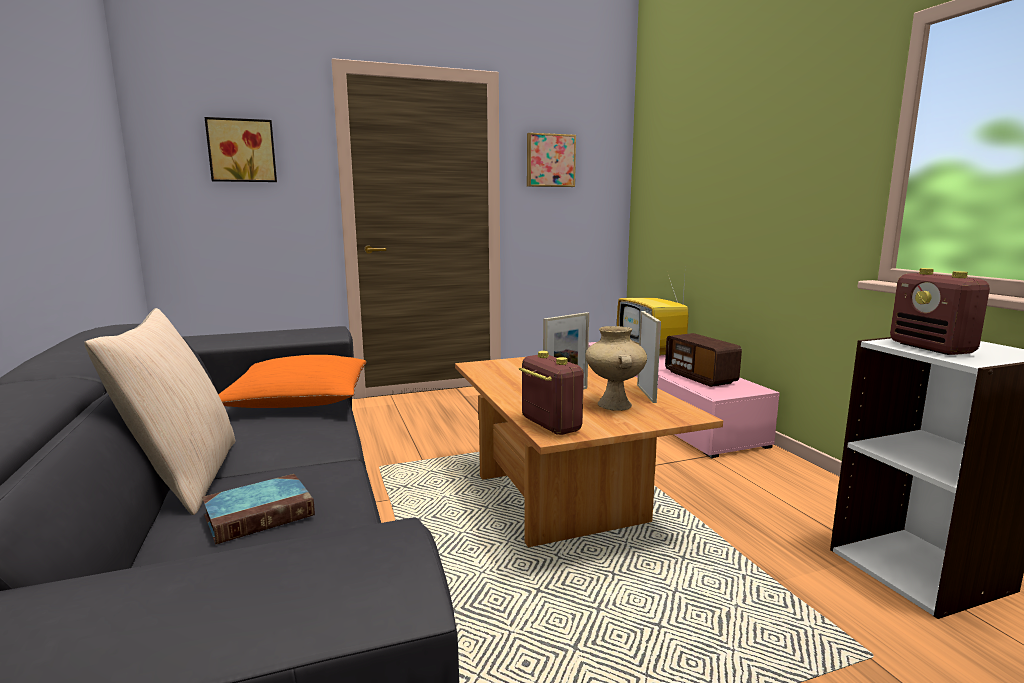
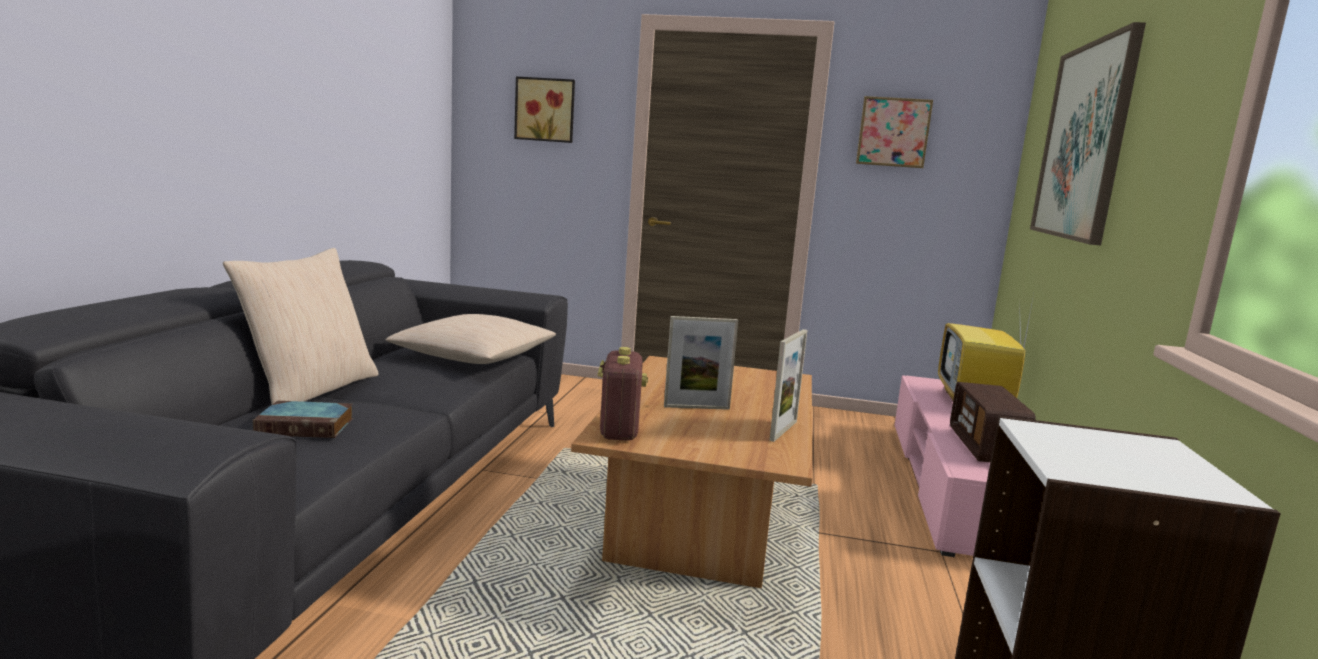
camera: 30 degrees right, 0 degrees up
(299, 400) = (474, 357): orange pillow -> beige pillow
(613, 404) = (722, 430): beige vase -> none
(716, 158) = (1084, 142): none -> picture
(932, 348) = (1073, 447): radio -> none

